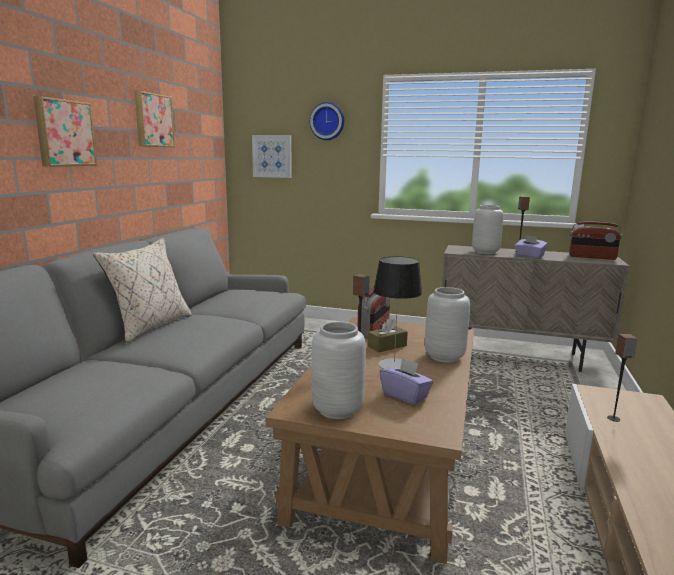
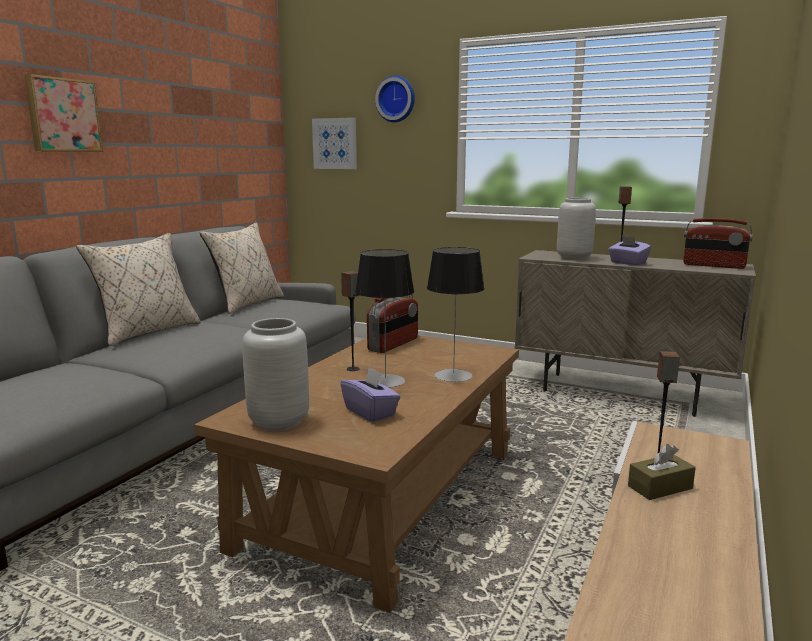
camera: 10 degrees right, 0 degrees up
(153, 120) = (181, 102): picture -> none
(217, 295) = (246, 304): none -> beige pillow
(387, 346) = (394, 361): brown tissue box -> brown tissue box (660, 487)
(443, 357) = (453, 375): grey vase -> table lamp

